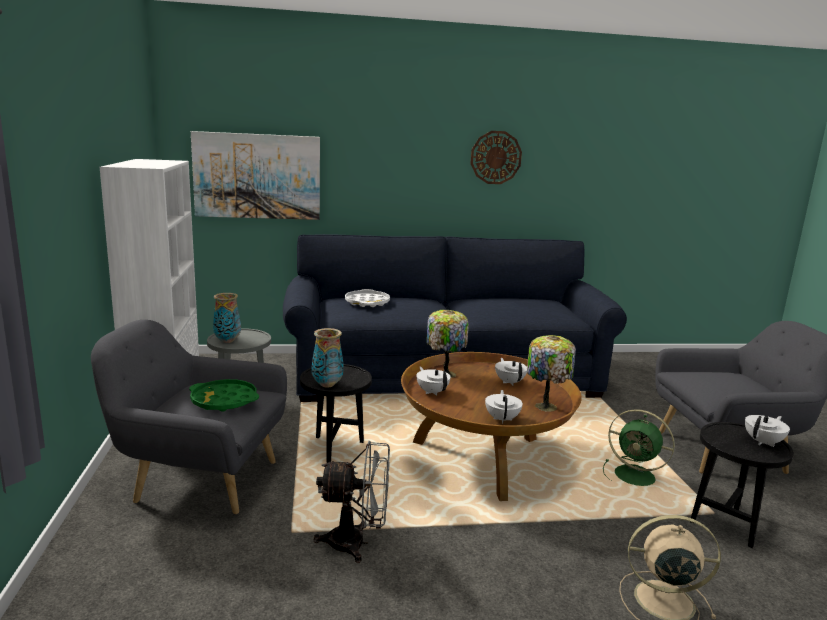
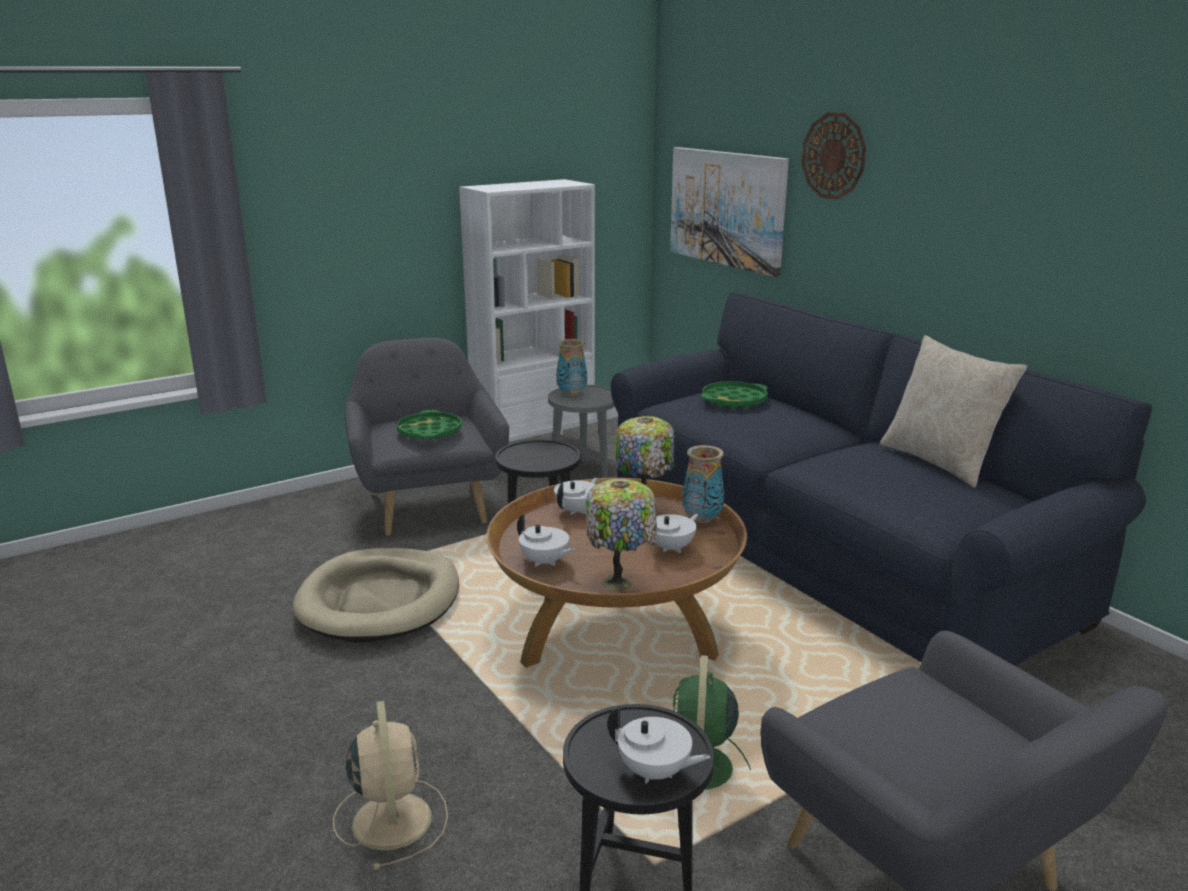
camera: 65 degrees right, 5 degrees up
(327, 385) = (511, 456): vase -> vase (702, 519)
(356, 543) = (380, 600): grey fan -> beige dog bed
(367, 302) = (734, 400): white tray -> green tray
(495, 157) = (1024, 207): wall clock -> wall clock (834, 156)
(502, 419) = (544, 562): white teapot -> white teapot turned 60 degrees clockwise
(505, 297) = (940, 461): none -> beige pillow

